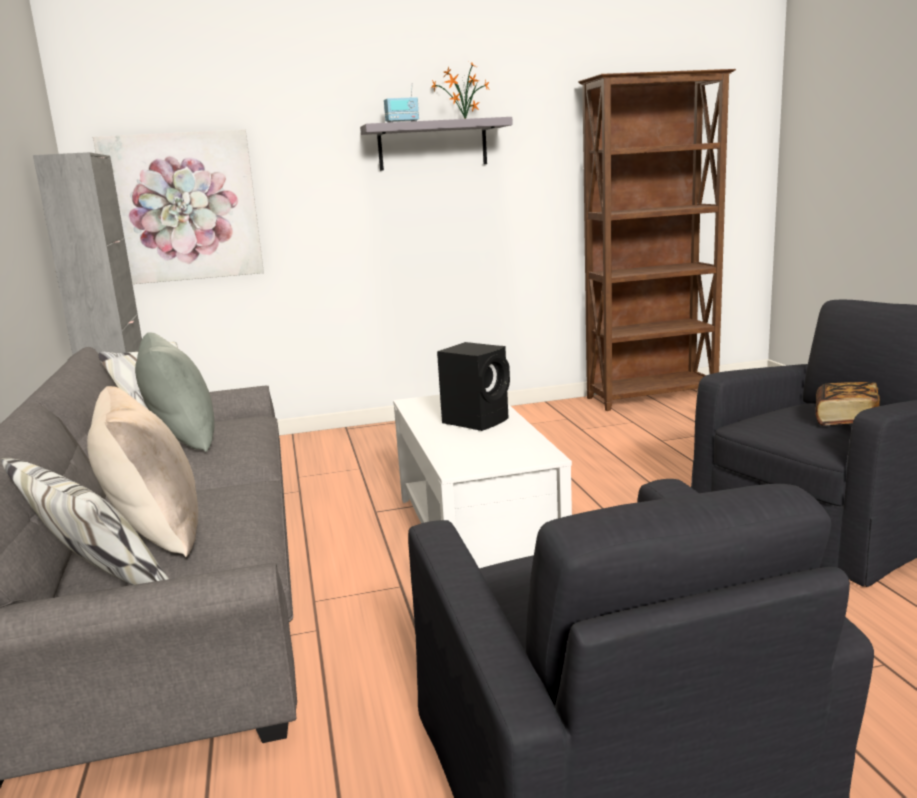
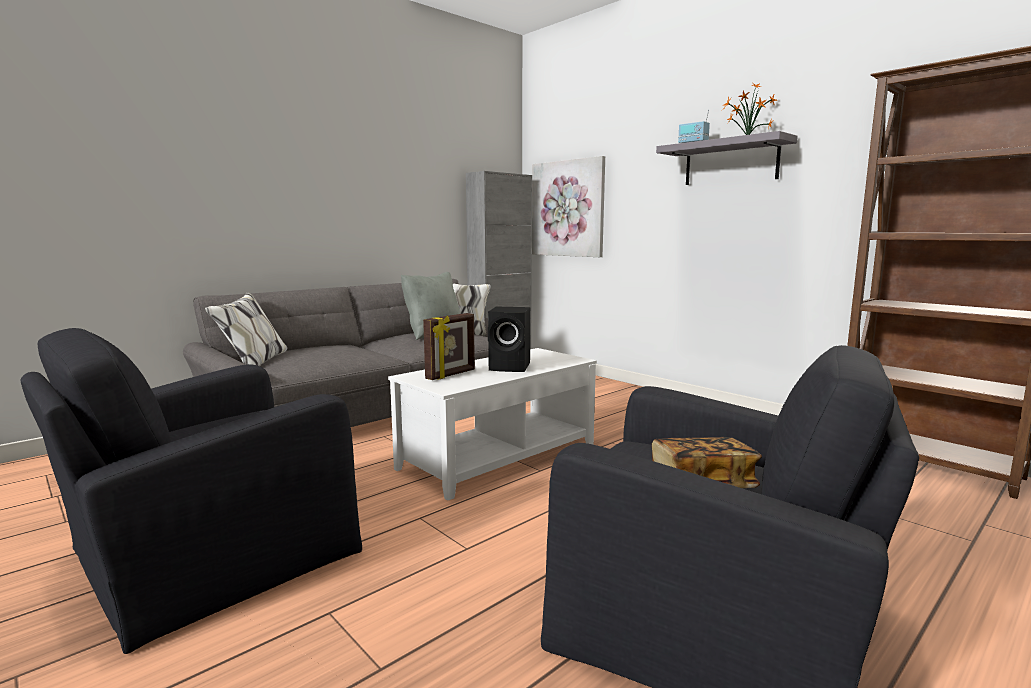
camera: 60 degrees right, 5 degrees down
(155, 532) = (304, 352): beige pillow -> none
(479, 448) = (451, 375): none -> picture frame

